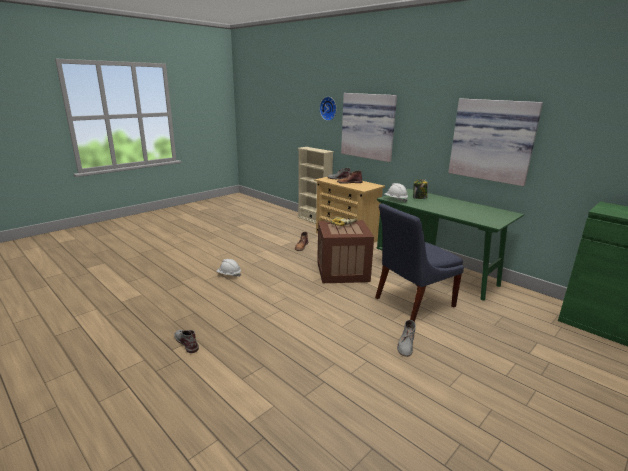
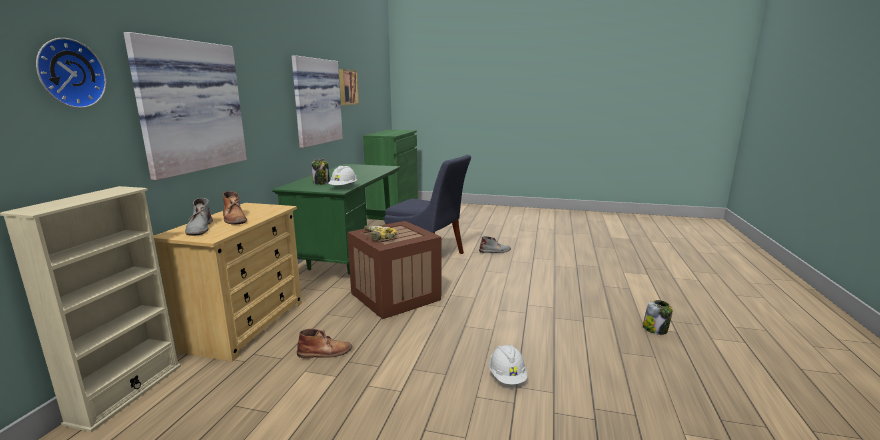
camera: 120 degrees left, 5 degrees down
(186, 342) = (655, 329): grey boot -> jar
(577, 134) = (347, 87): none -> picture

